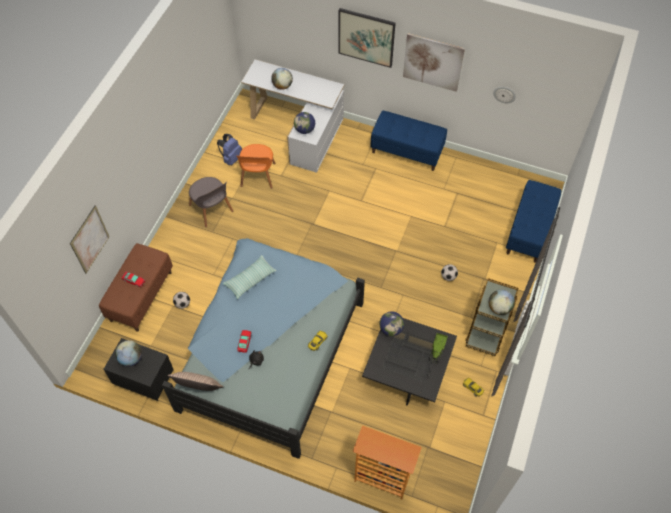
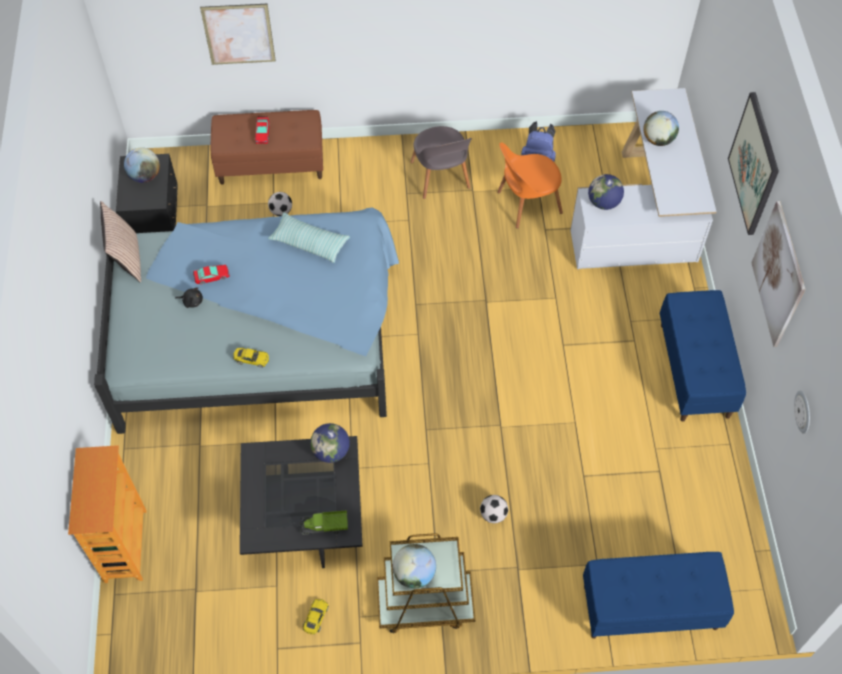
camera: 65 degrees right, 0 degrees up
(212, 210) = (440, 177): grey chair -> grey chair turned 45 degrees counterclockwise

